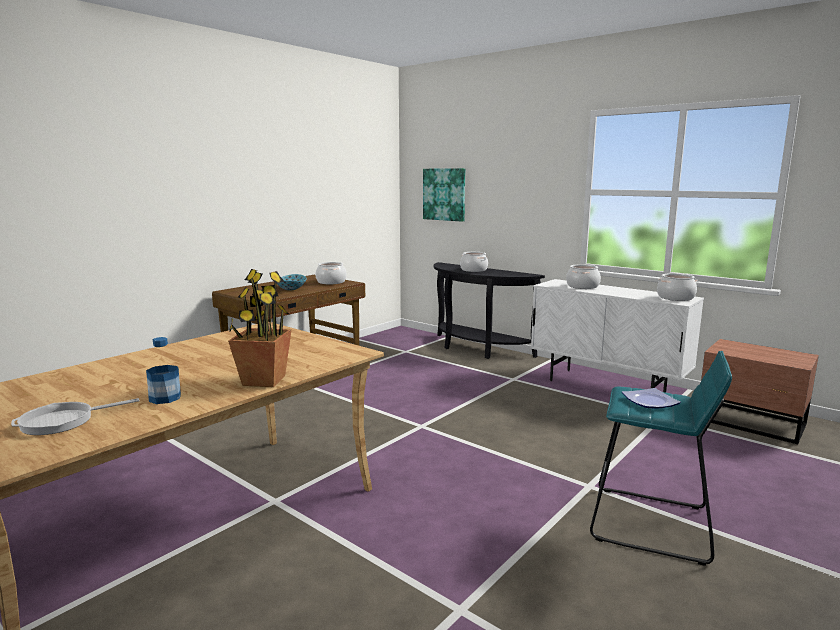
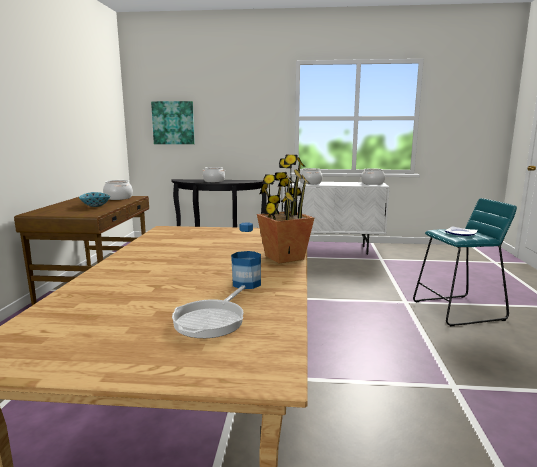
camera: 35 degrees left, 0 degrees up
(752, 423) = (421, 252): brown nightstand -> none

